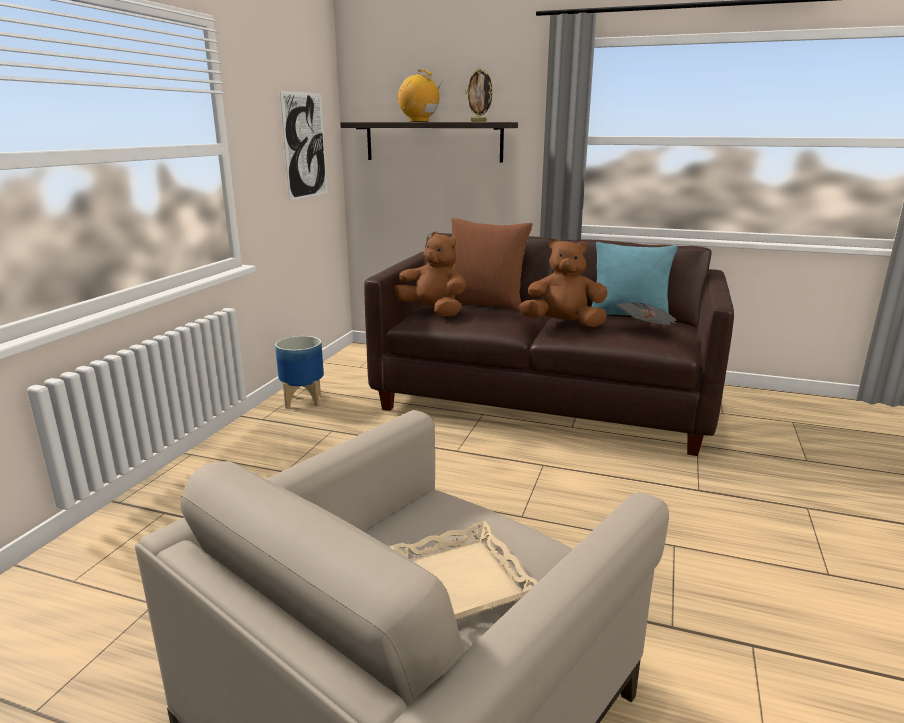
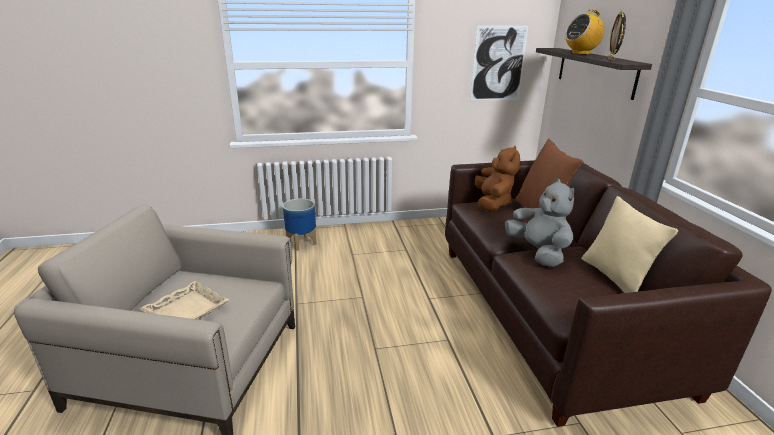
camera: 60 degrees right, 5 degrees up
(303, 400) = (429, 228): planter -> planter (302, 243)
(419, 121) = (581, 53): radio -> radio turned 120 degrees counterclockwise
(563, 324) = (538, 252): brown plush toy -> grey plush toy
(628, 316) = (614, 277): turquoise pillow -> beige pillow
(646, 330) = (582, 292): newspaper -> none

